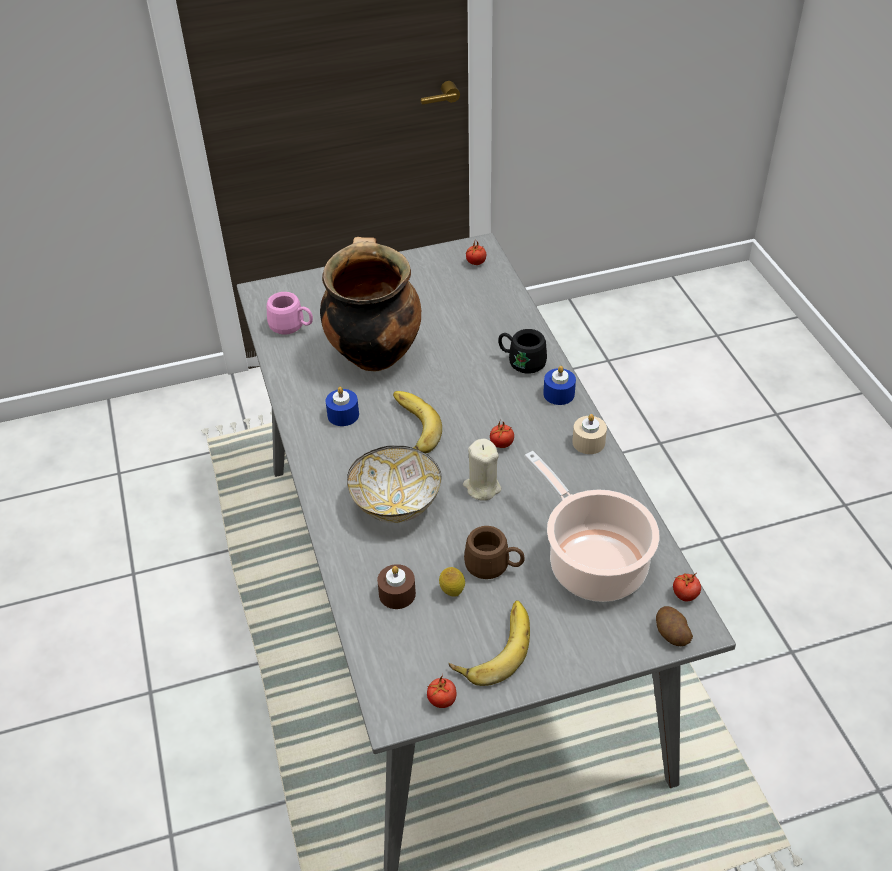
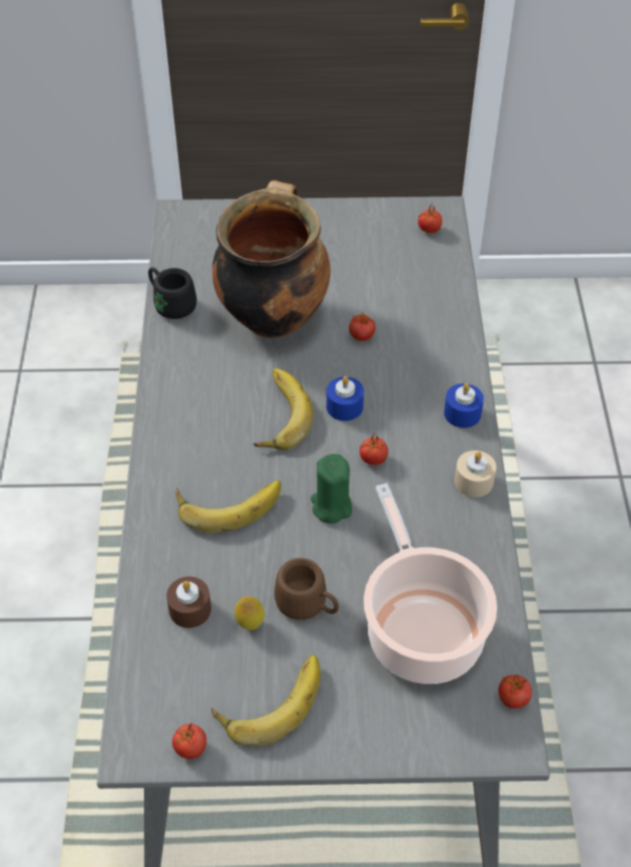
camera: 15 degrees right, 5 degrees up
(292, 327) = (196, 264): pink mug -> none
(343, 415) = (211, 382): blue candle -> blue candle (344, 406)
(395, 504) = (228, 502): bowl -> banana
(454, 353) = (361, 336): none -> tomato
(482, 487) = (331, 506): beige candle -> green candle
(521, 362) = (434, 364): black mug -> black mug (171, 304)
(671, 634) = (477, 742): potato -> none

